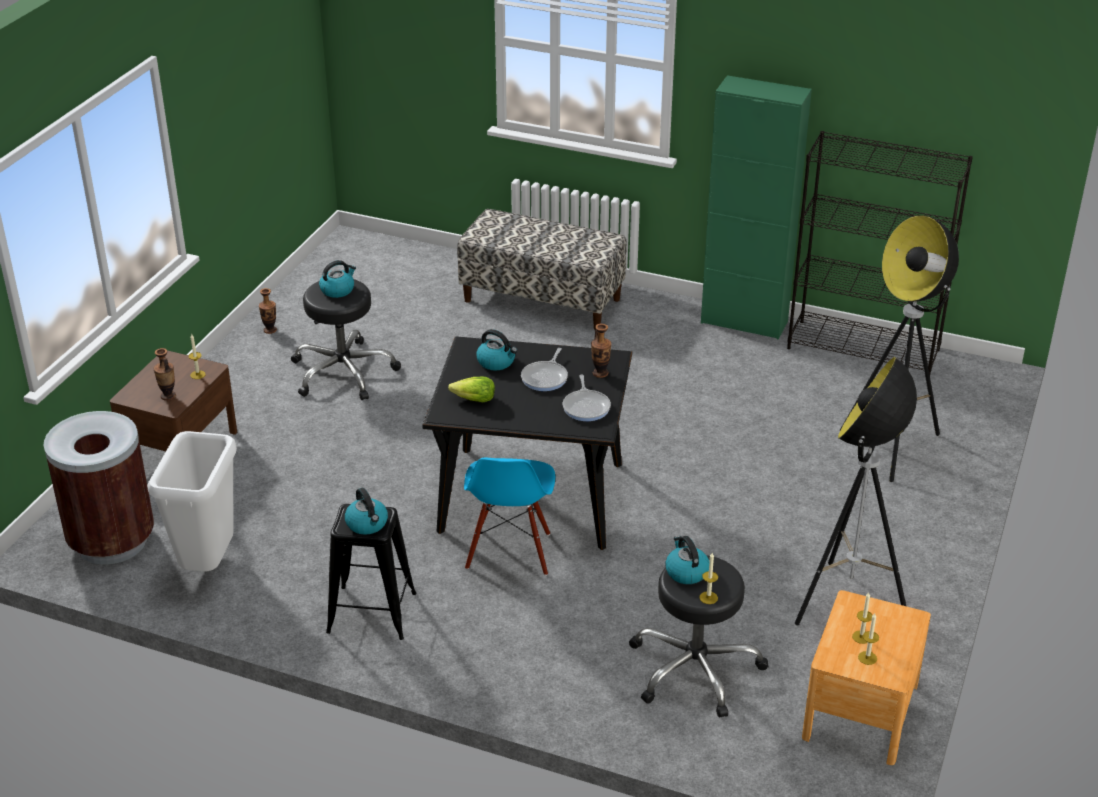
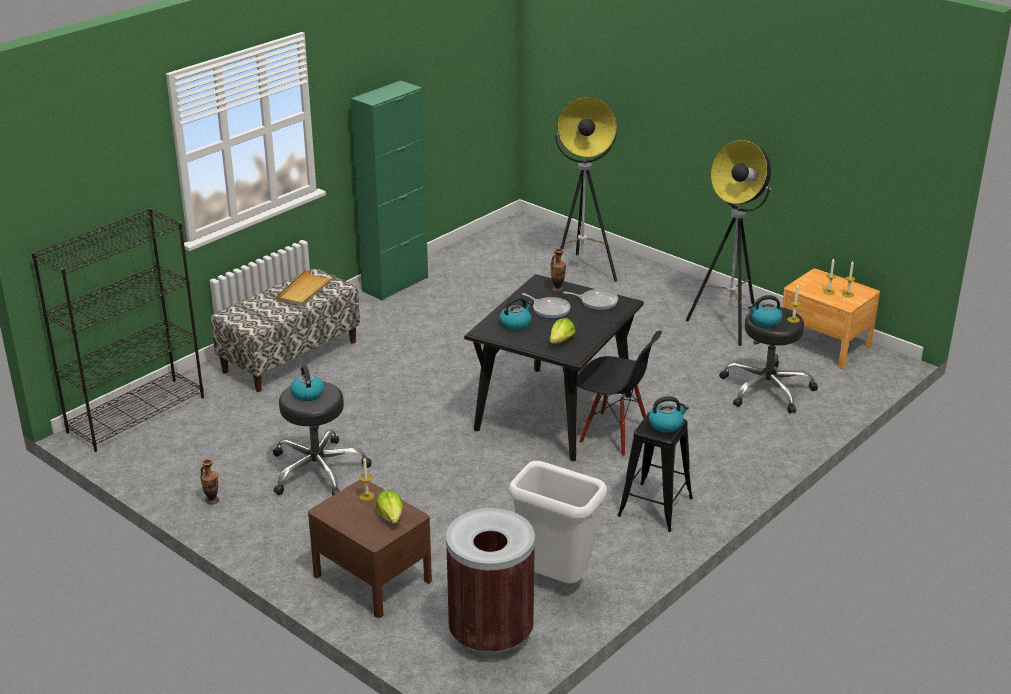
camera: 70 degrees left, 5 degrees down
(168, 396) = (391, 516): vase -> lettuce
(510, 552) = (614, 434): blue chair -> black chair
(569, 243) = (305, 290): none -> beige tray
(864, 349) = (464, 252): black bookcase -> black bookcase (137, 414)

